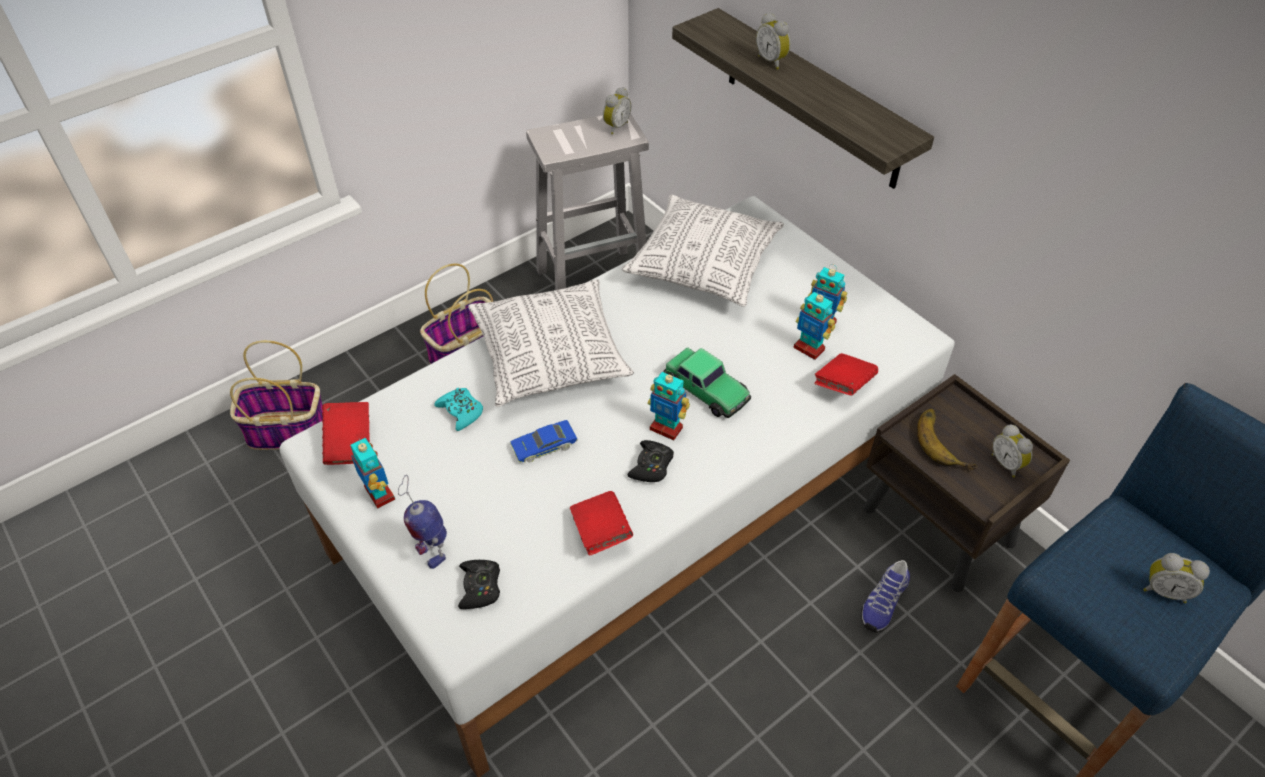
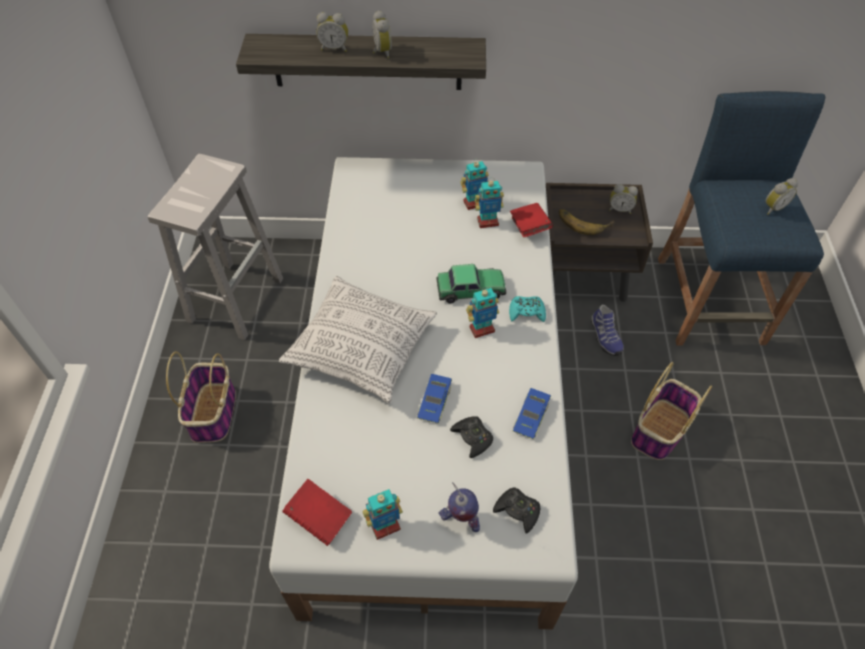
camera: 50 degrees left, 5 degrees up
(286, 432) = (153, 582): basket -> basket (659, 431)
(379, 494) = (385, 526): toy robot -> toy robot turned 150 degrees clockwise
(461, 412) = (358, 430): turquoise game controller -> turquoise game controller (526, 312)
(601, 532) = (531, 416): red book -> blue toy car
(615, 126) = (209, 170): alarm clock -> alarm clock (381, 52)
(651, 466) = (503, 356): black game controller -> black game controller (472, 438)
(704, 265) = (369, 220): pillow -> none

